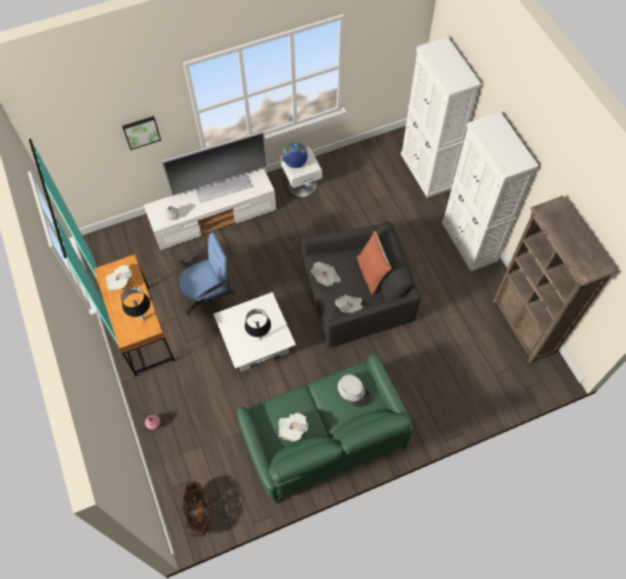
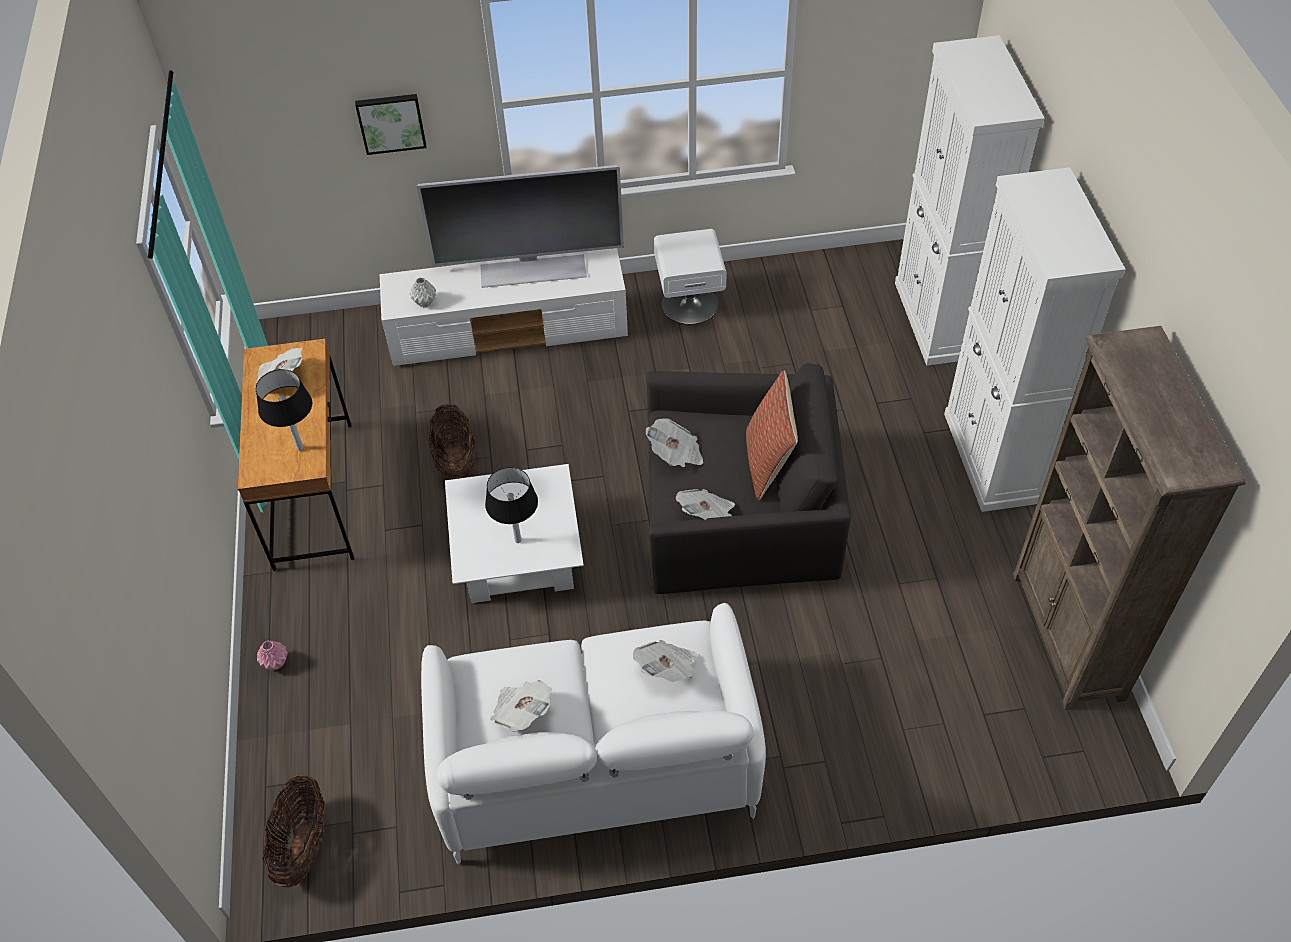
camera: 15 degrees right, 10 degrees down
(209, 297) = (456, 461): blue office chair -> basket
(295, 163) = (678, 251): globe -> none
(324, 436) = (595, 756): green sofa -> white sofa
(353, 391) = (667, 669): grey hat -> newspaper

